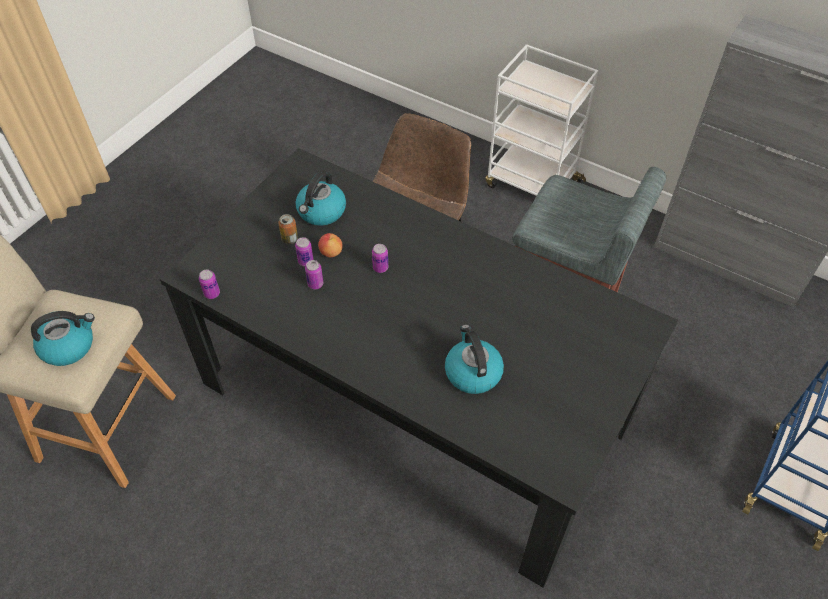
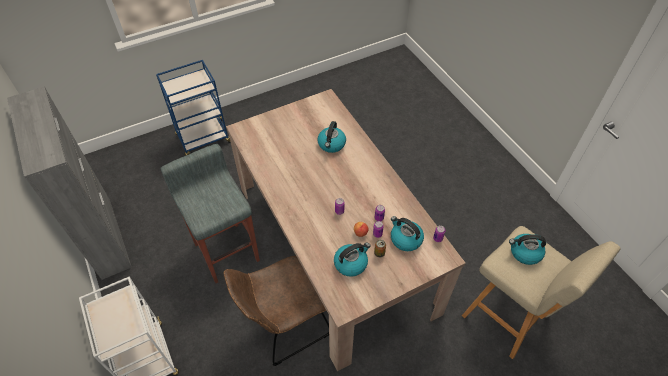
camera: 150 degrees left, 0 degrees up
(261, 272) = (405, 239): none -> kettle
(413, 402) = (334, 247): black dining table -> beige dining table

